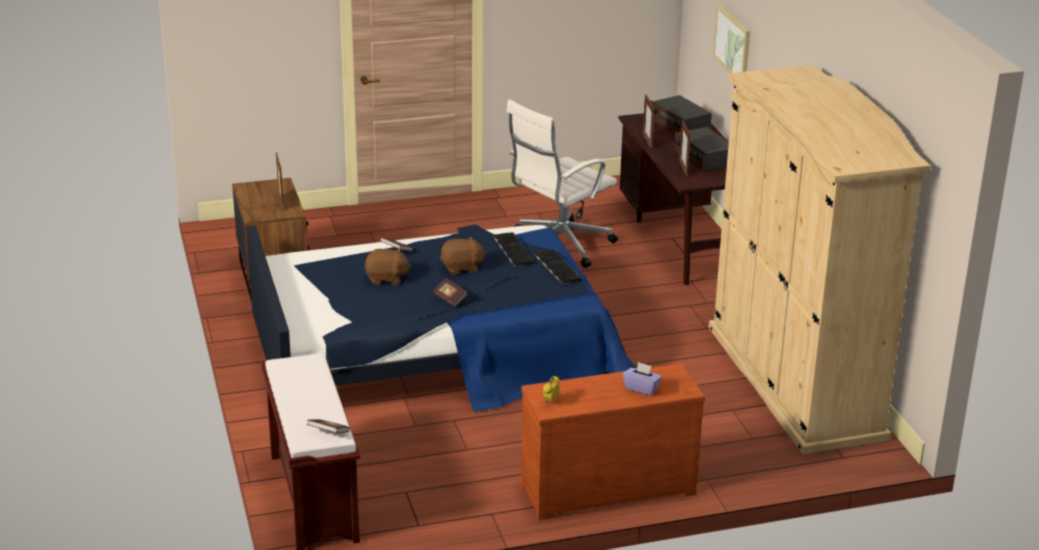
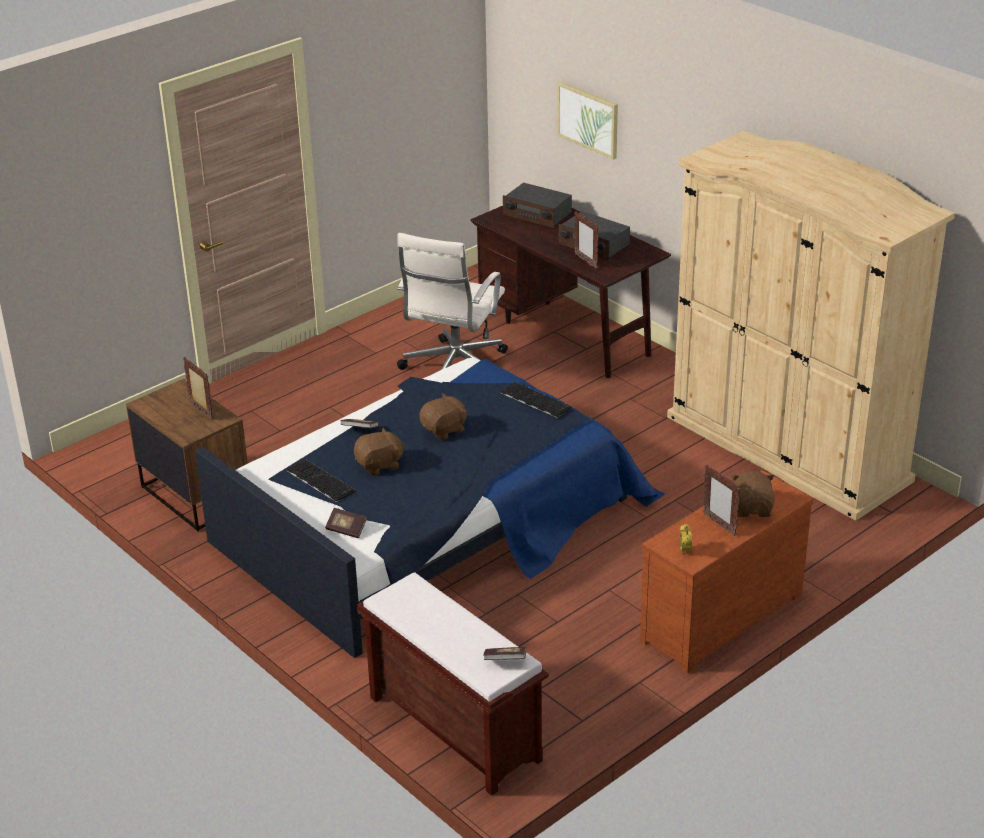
camera: 25 degrees left, 5 degrees up
(450, 298) = (465, 468): book -> book (346, 529)
(512, 249) = (475, 394): keyboard -> keyboard (319, 481)
(641, 388) = (752, 509): purple tissue box -> brown plush toy
(647, 142) = (525, 240): picture frame -> picture frame (719, 524)

